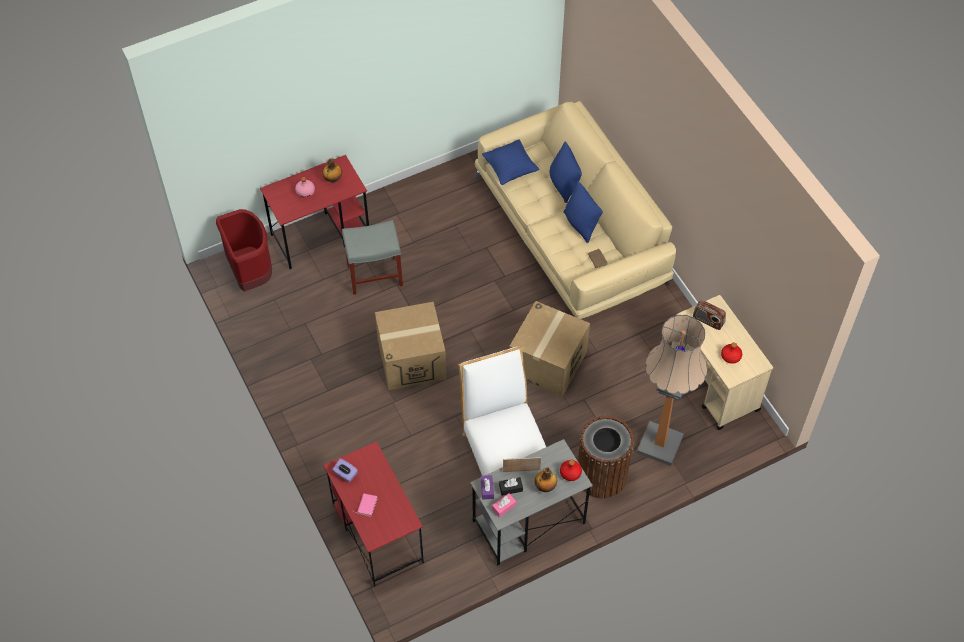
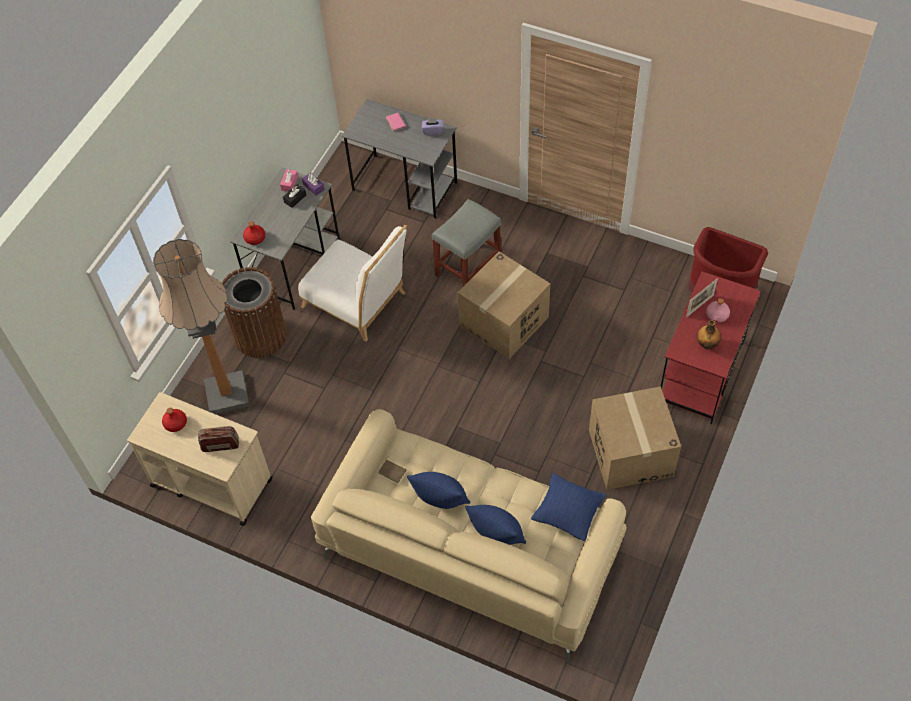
camera: 145 degrees right, 0 degrees up
(374, 275) = (612, 370): grey stool -> grey stool (468, 267)
(377, 532) = (405, 186): red desk -> grey desk
(521, 471) = (297, 215): picture frame -> picture frame (700, 306)
(545, 487) = (267, 216): bottle -> none
(548, 363) = (382, 398): cardboard box -> cardboard box (630, 453)

